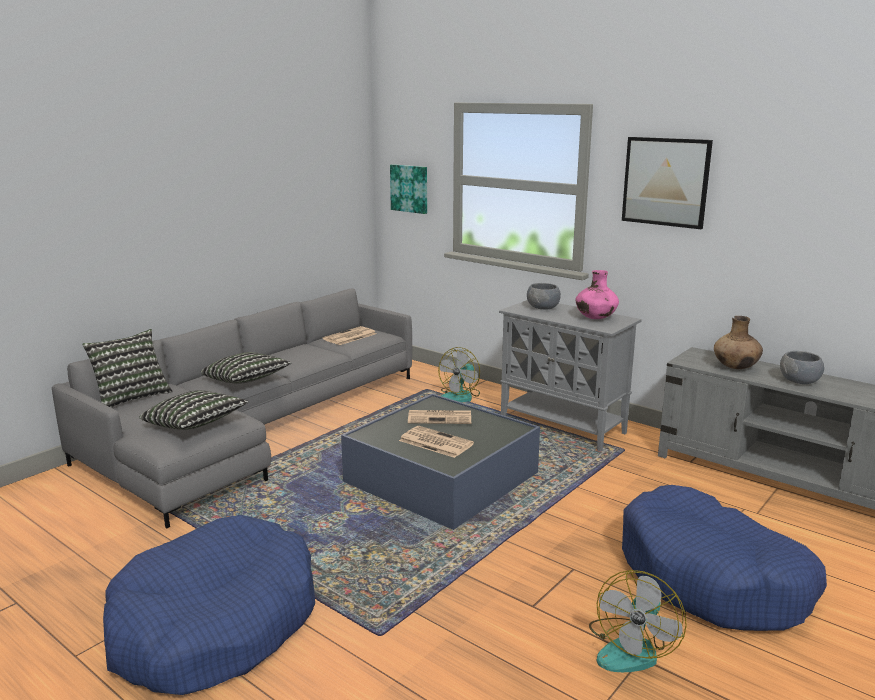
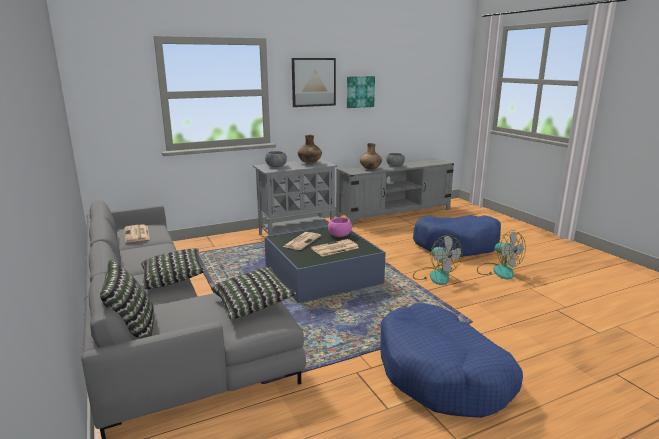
camera: 65 degrees left, 0 degrees up
(410, 188) = (113, 108): picture -> picture (360, 91)
(460, 396) = (220, 247): fan -> fan (434, 276)
(491, 435) = (339, 235): none -> pink bowl
(595, 318) = (310, 163): pink vase -> brown vase

